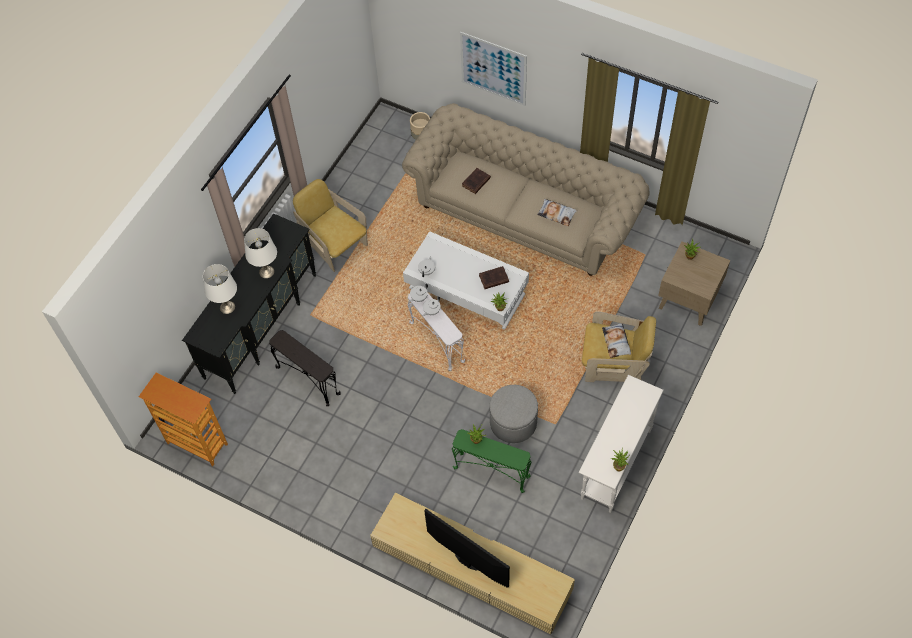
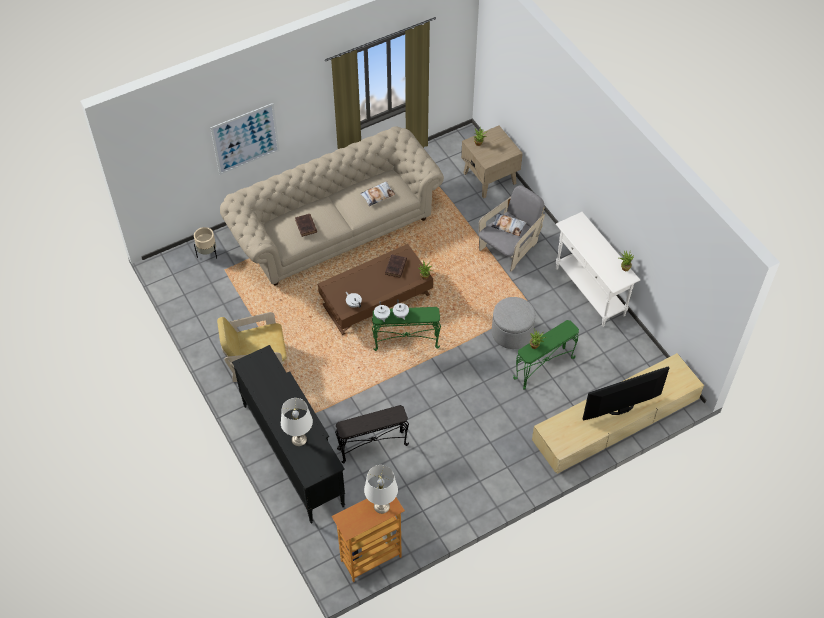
camera: 60 degrees left, 5 degrees down
(266, 272) = (287, 394): white table lamp -> white table lamp (382, 506)
(437, 342) = (406, 343): white side table -> green side table
(467, 292) = (376, 300): white coffee table -> brown coffee table
(614, 364) = (509, 248): yellow armchair -> grey armchair

